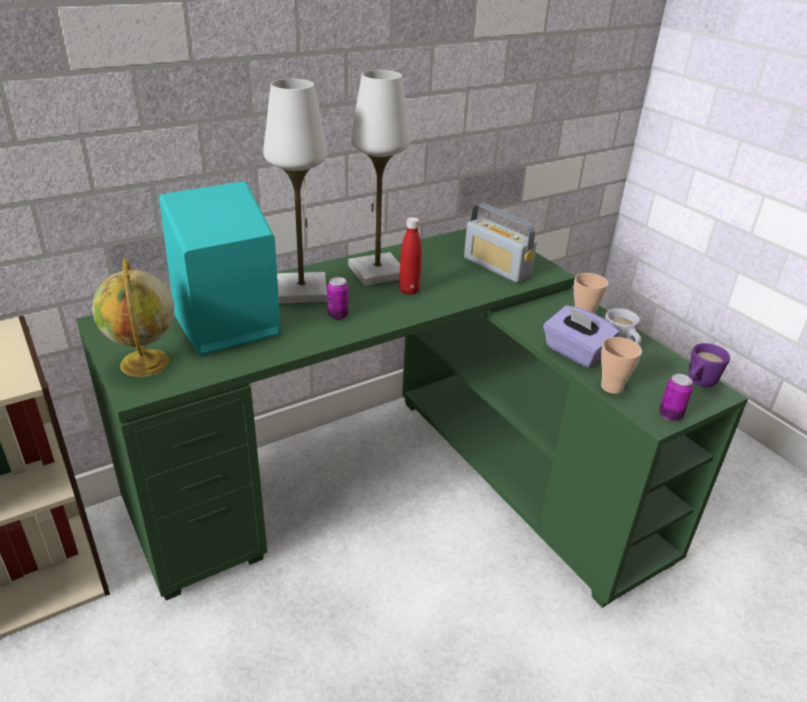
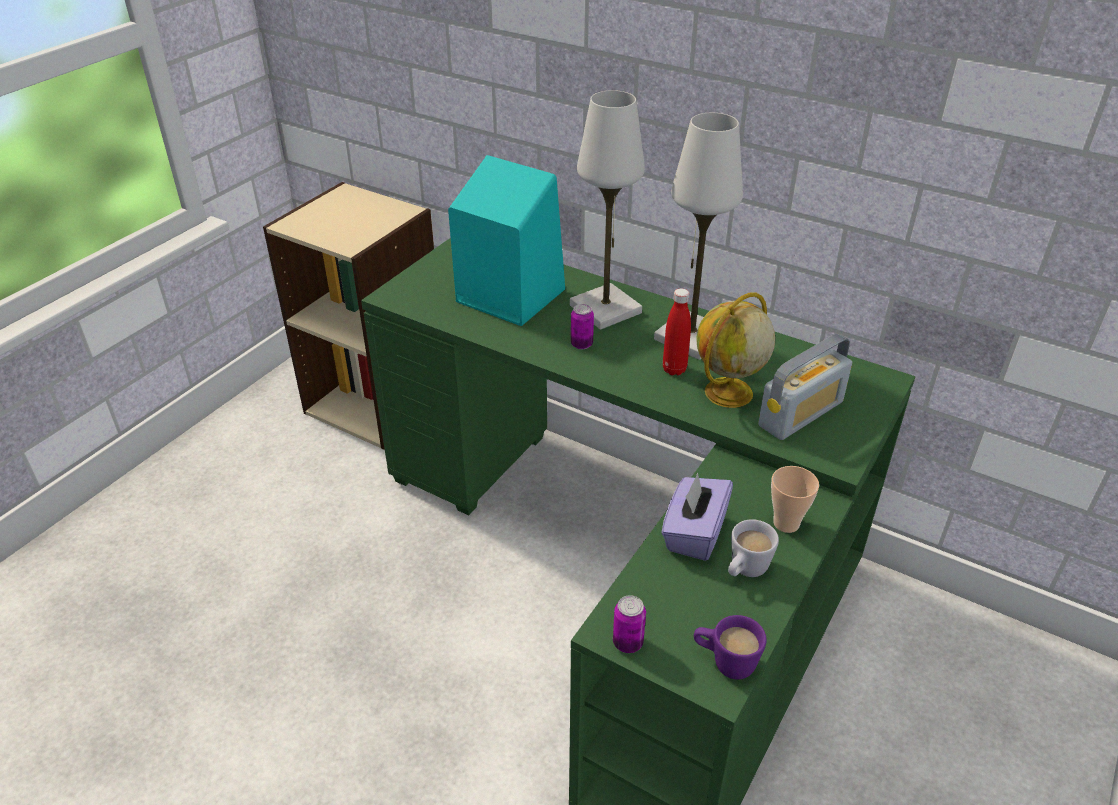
camera: 65 degrees right, 5 degrees up
(145, 364) = (425, 284): globe -> globe (728, 393)
(496, 267) = (801, 414): radio -> radio turned 150 degrees counterclockwise
(611, 387) = (645, 579): cup -> none

